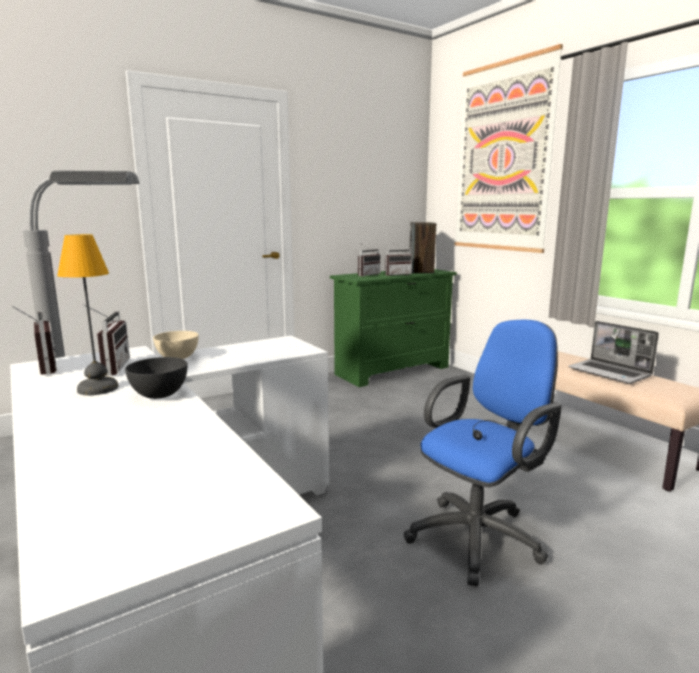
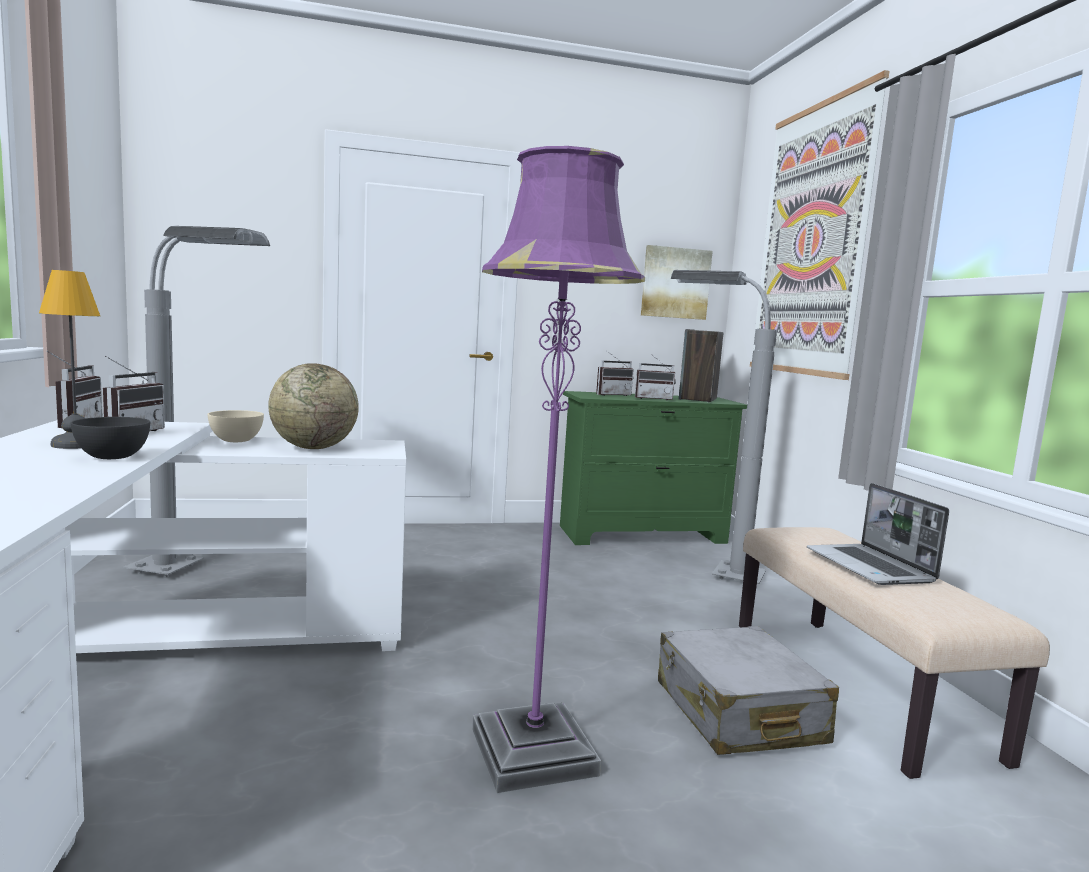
camera: 20 degrees right, 5 degrees down
(248, 354) = (313, 448): none -> globe
(394, 188) = (675, 283): none -> picture
(454, 389) = (705, 571): none -> grey floor lamp
(480, 536) = (533, 752): blue office chair -> purple floor lamp
(559, 477) = (737, 712): none -> grey suitcase

